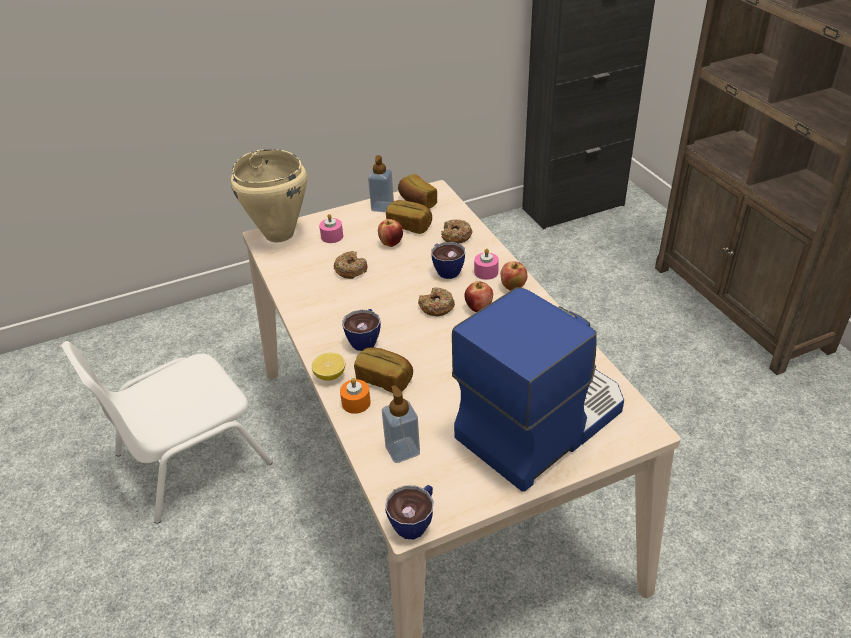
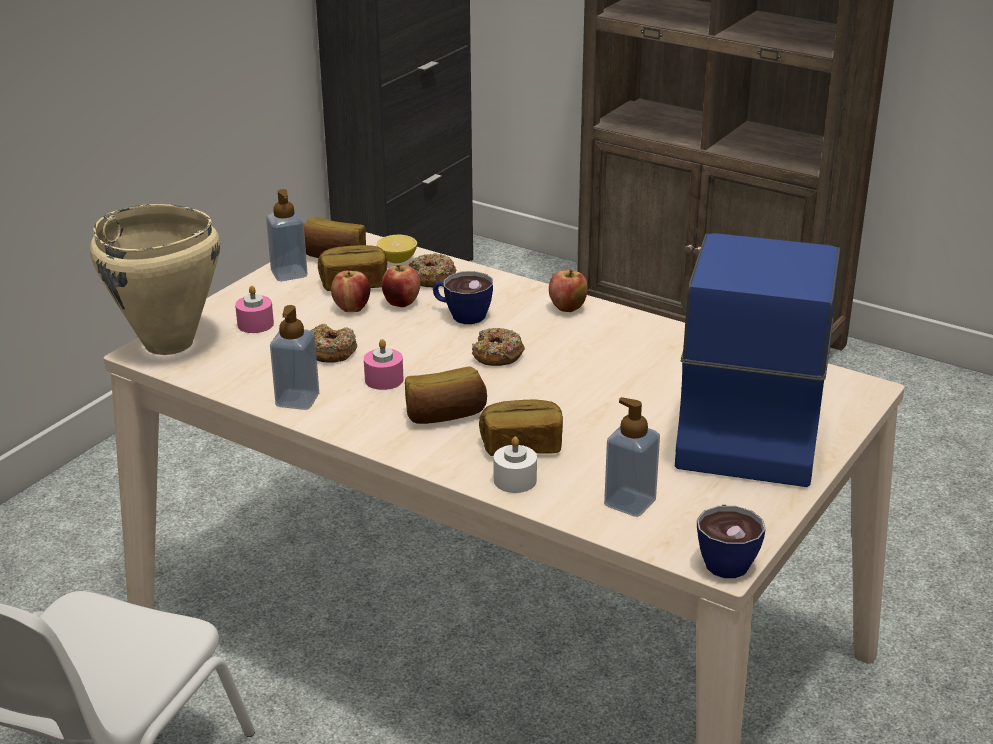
camera: 35 degrees left, 10 degrees down
(302, 297) = (297, 400): none -> soap dispenser
(330, 375) = (445, 466): lemon -> lemon (397, 260)
(356, 403) = (515, 480): orange candle -> white candle
(365, 339) = (445, 415): cup -> bread
(478, 308) = (551, 340): apple -> apple (401, 303)
(486, 272) = (516, 303): pink candle -> pink candle (384, 379)

